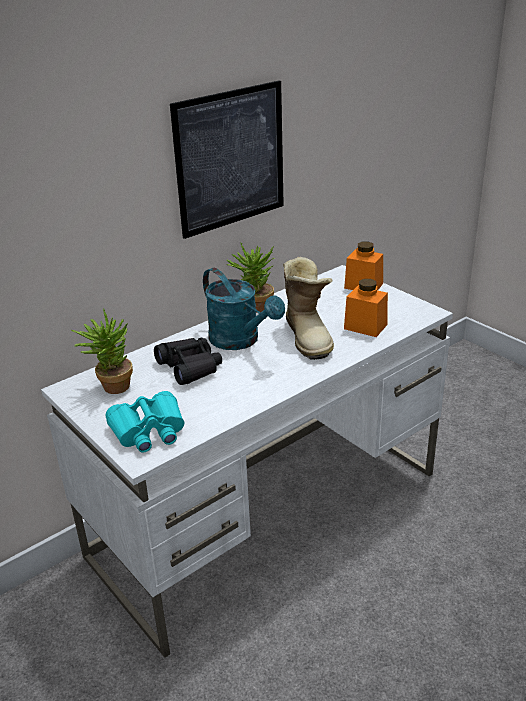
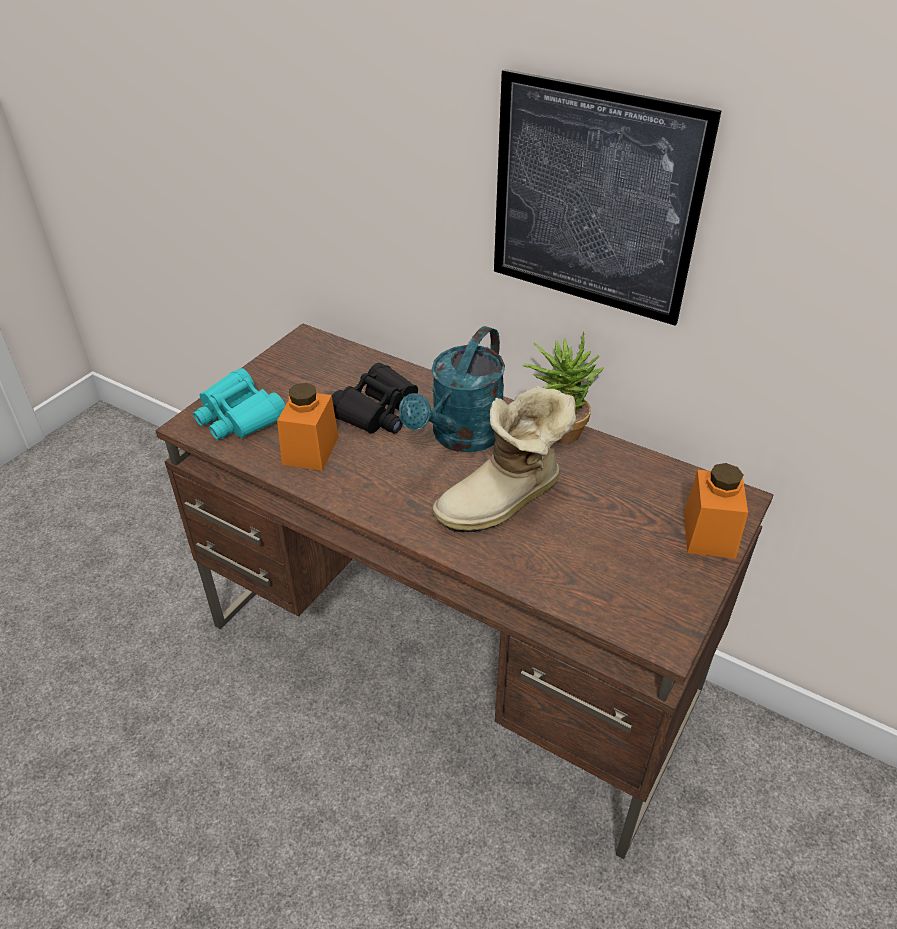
camera: 70 degrees right, 10 degrees up
(111, 386) = (319, 365): potted plant -> none
(269, 513) = (452, 658): white desk -> brown desk
(365, 326) = (566, 560): orange jar -> orange jar (310, 450)

